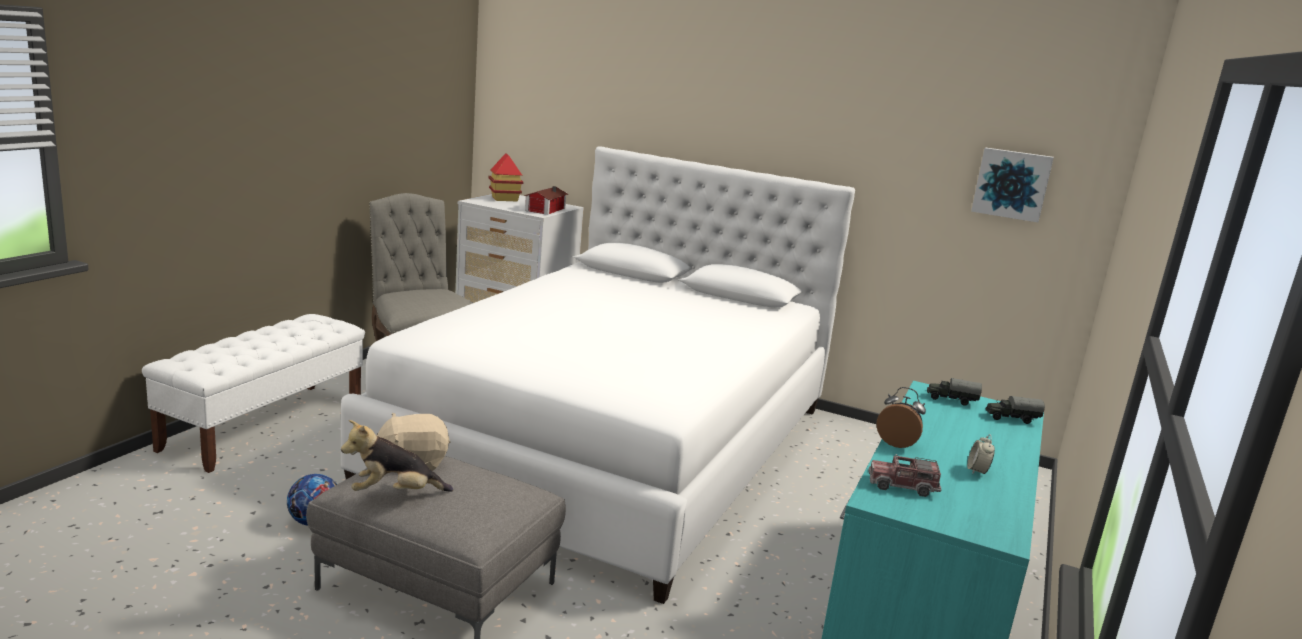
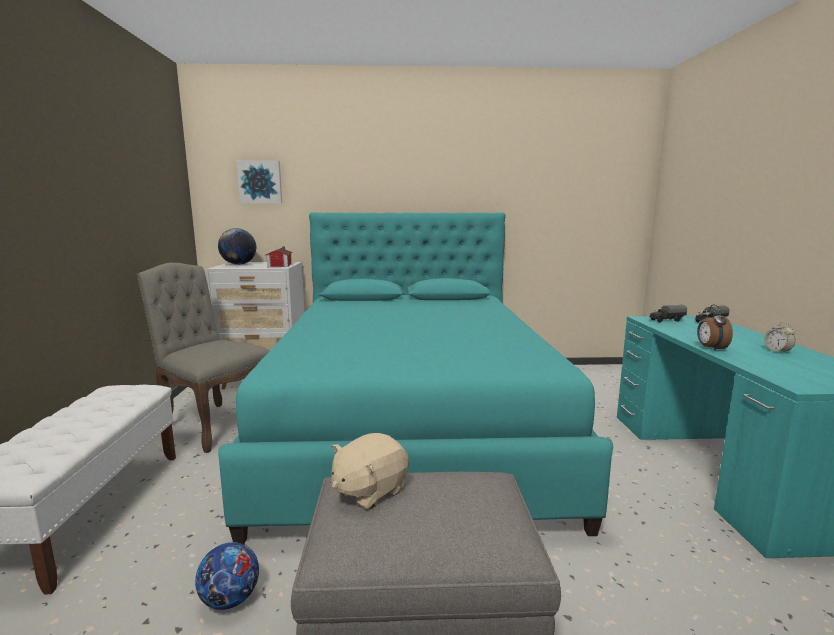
camera: 25 degrees left, 5 degrees down
(394, 493) = (399, 534): plush toy -> none
(504, 199) = (239, 264): toy house -> globe
(616, 444) = (412, 423): white bed -> turquoise bed
(897, 443) = (710, 348): alarm clock -> alarm clock turned 90 degrees counterclockwise
(902, 486) = (781, 371): toy truck -> none
(1011, 184) = (594, 196): picture -> picture (260, 182)

